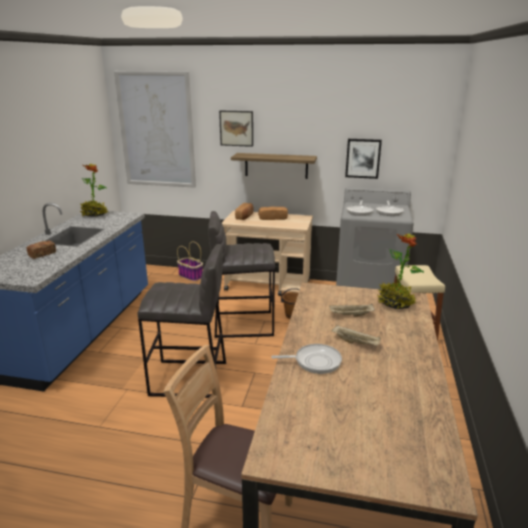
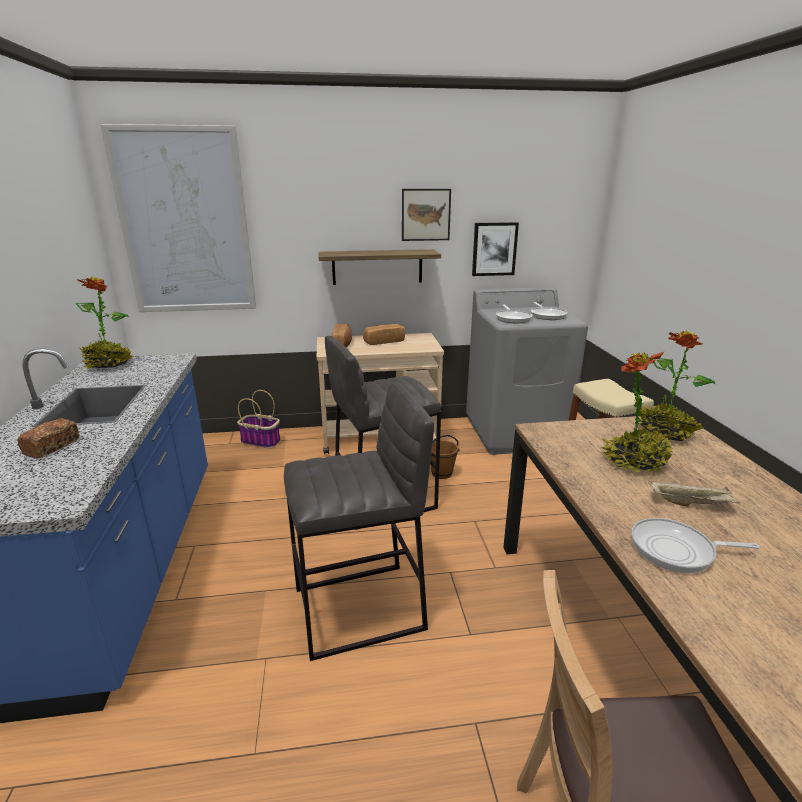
camera: 20 degrees left, 0 degrees up
(236, 128) = (316, 214): picture -> picture (426, 215)
(314, 361) = (677, 550): frying pan -> frying pan turned 150 degrees counterclockwise
(351, 315) = (634, 462): beige tray -> potted plant

